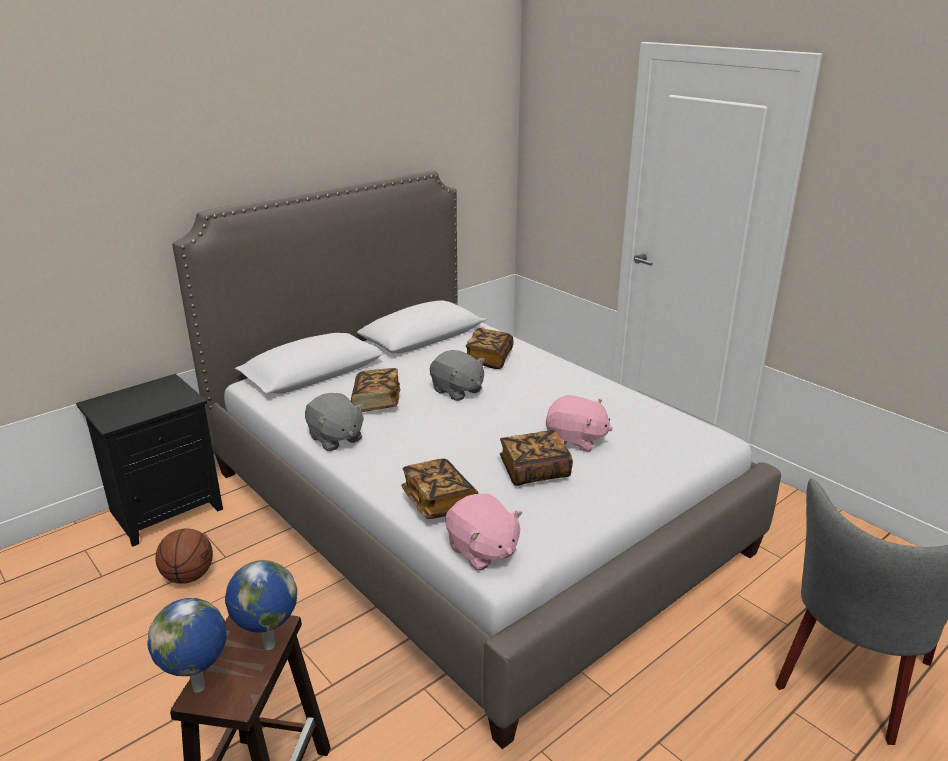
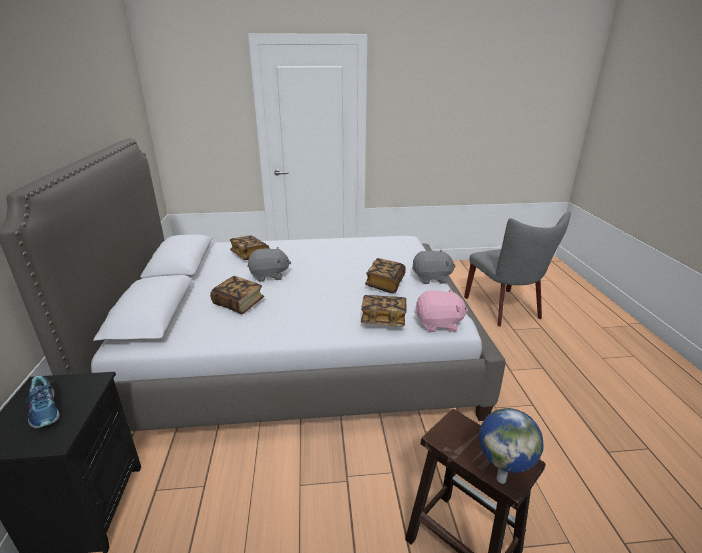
camera: 55 degrees left, 0 degrees up
(142, 400) = (46, 409): none -> shoe
(188, 576) = (200, 520): basketball -> none
(268, 646) = (474, 431): globe -> none
(335, 438) = (260, 333): grey plush toy -> grey plush toy (431, 278)
(576, 440) = (367, 265): pink plush toy -> none

